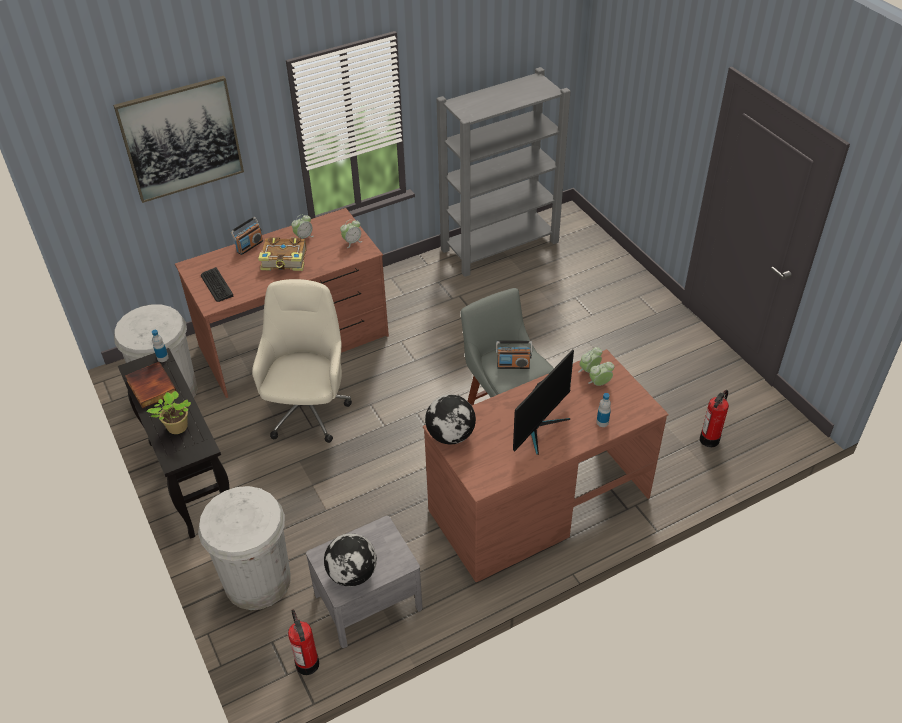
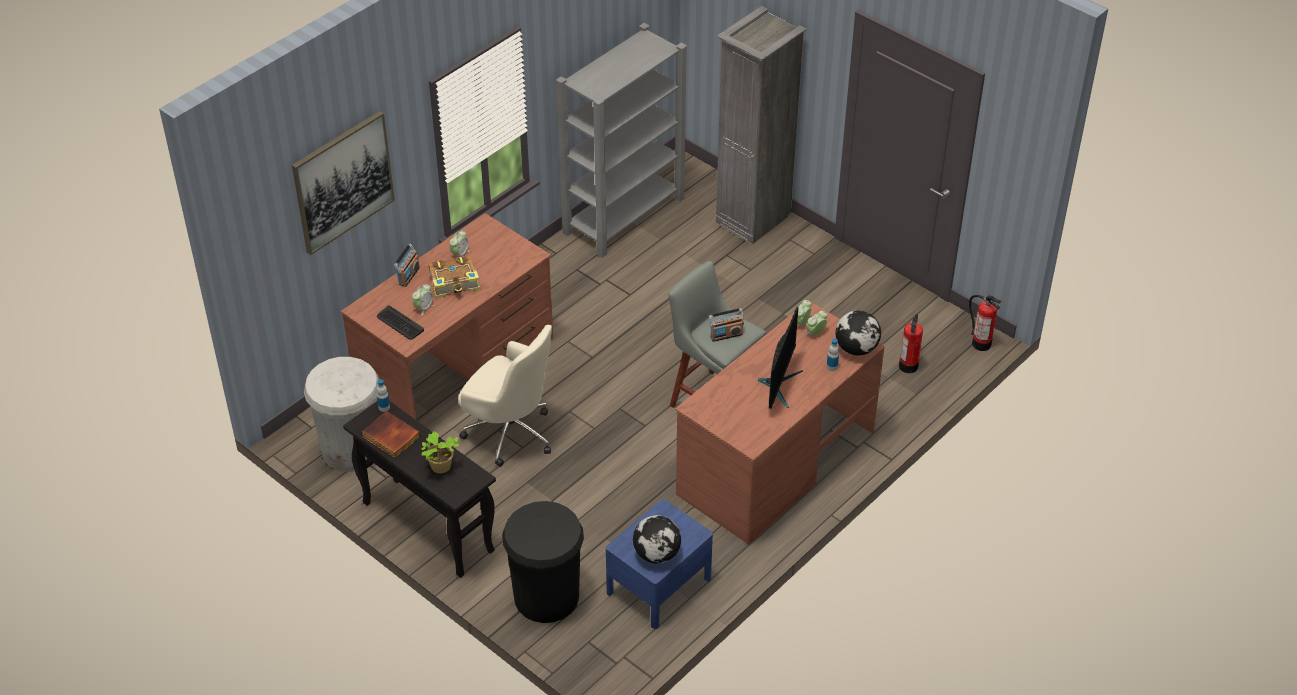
camera: 20 degrees left, 0 degrees up
(257, 581) = (546, 596): white trash can -> black trash can
(307, 663) = (630, 649): fire extinguisher -> fire extinguisher (981, 344)
(308, 412) = (511, 433): beige office chair -> beige office chair turned 135 degrees clockwise
(352, 242) = (513, 248): alarm clock -> alarm clock (423, 308)
(368, 601) = (659, 586): grey nightstand -> blue nightstand
(451, 435) = (705, 410): globe -> globe (857, 348)
(612, 272) = (753, 219): none -> grey cabinet

